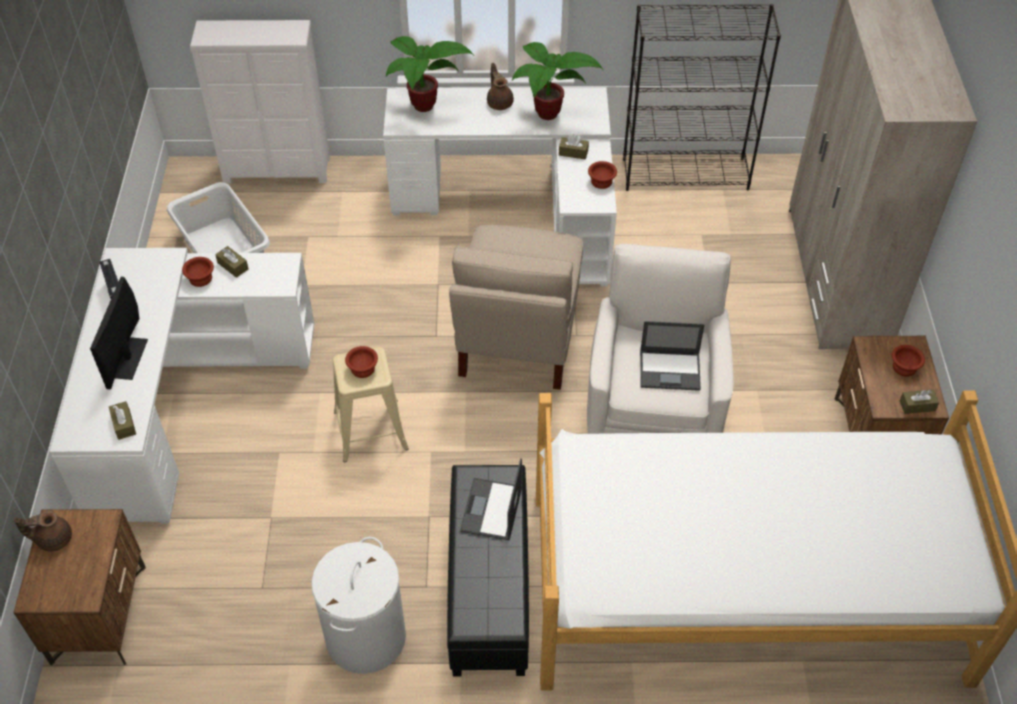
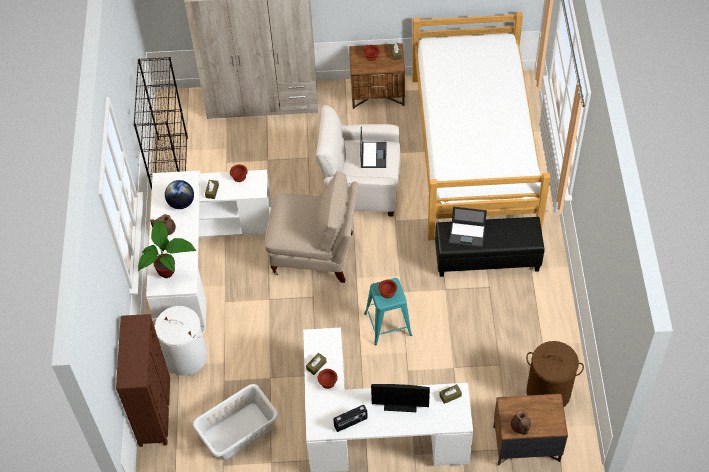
camera: 90 degrees left, 5 degrees up
(189, 662) = (548, 392): none -> brown laundry basket
(277, 171) = (155, 410): white dresser -> brown dresser
(366, 637) = (522, 311): white laundry basket -> white laundry basket (186, 357)
(370, 430) = (388, 324): beige stool -> turquoise stool
(547, 116) = (181, 203): potted plant -> globe

